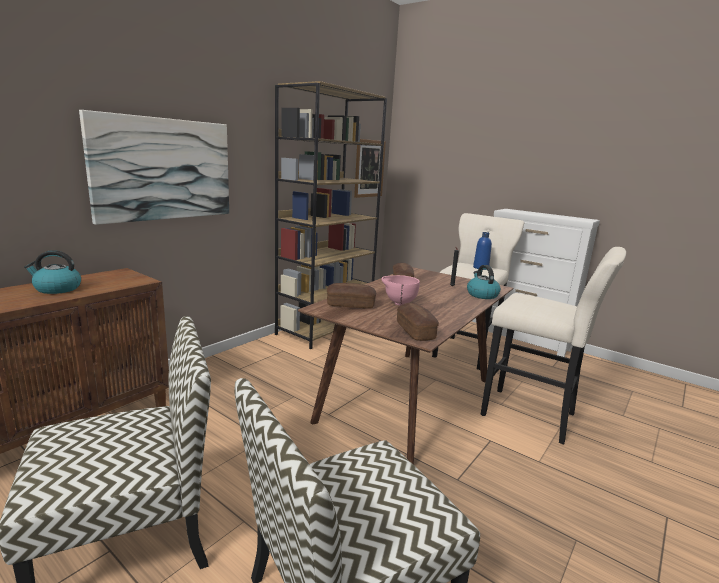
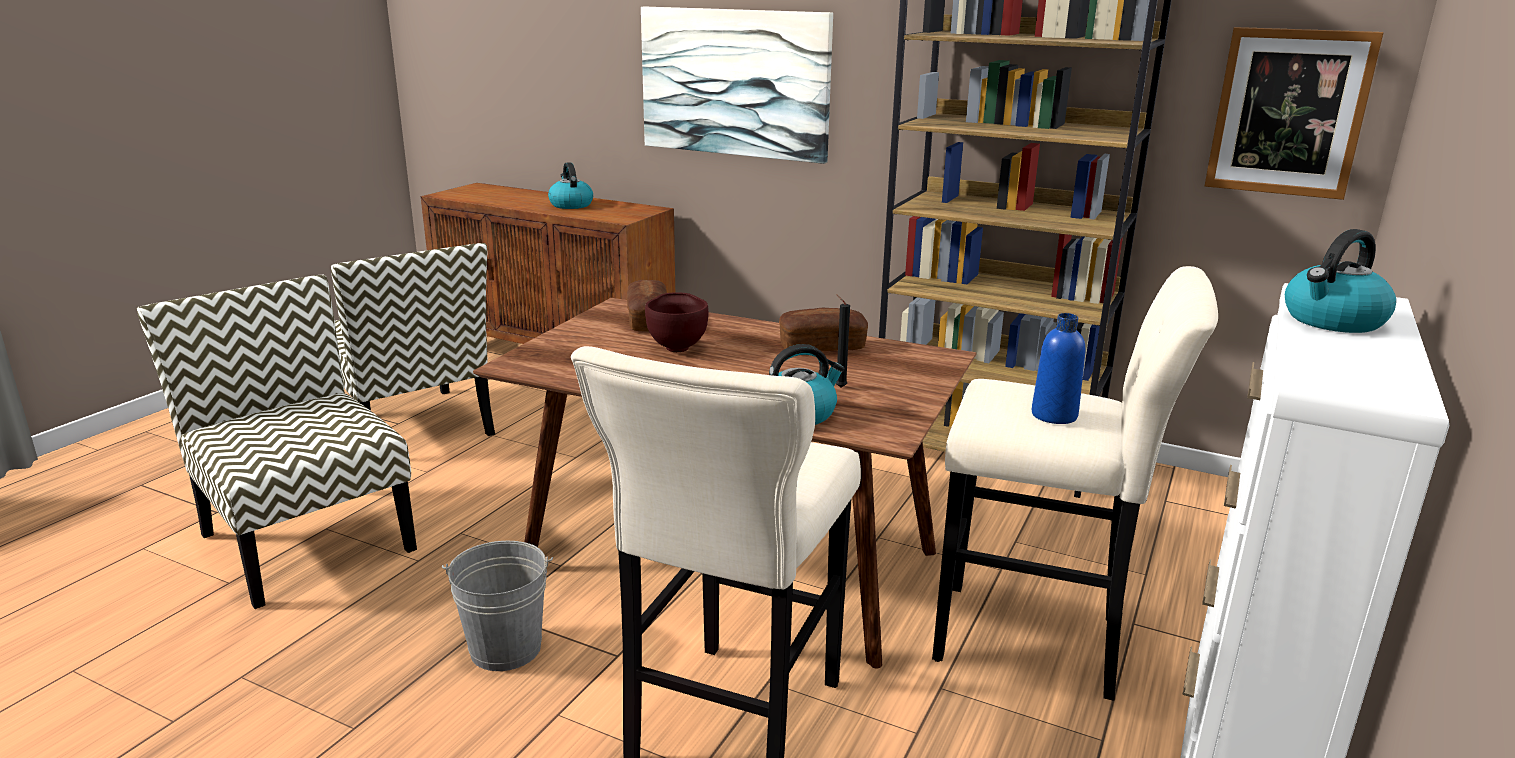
camera: 80 degrees right, 5 degrees up
(398, 303) = (677, 347): pink bowl -> brown bowl
(415, 331) = (543, 360): bread -> none
(491, 477) = (506, 648): none -> grey bucket
(531, 213) = (1333, 321): none -> kettle

